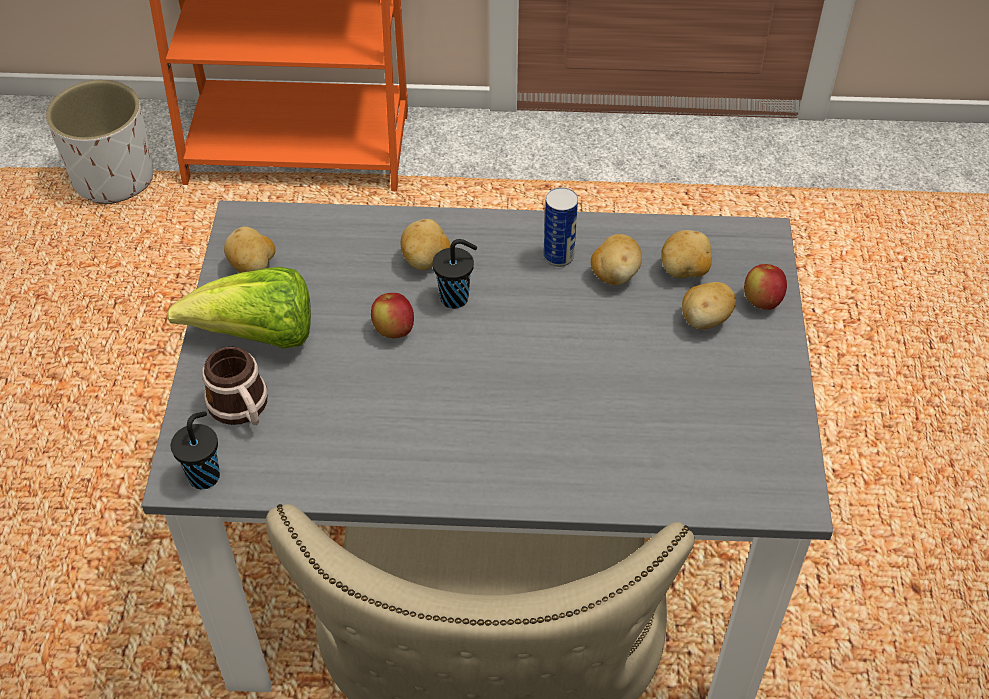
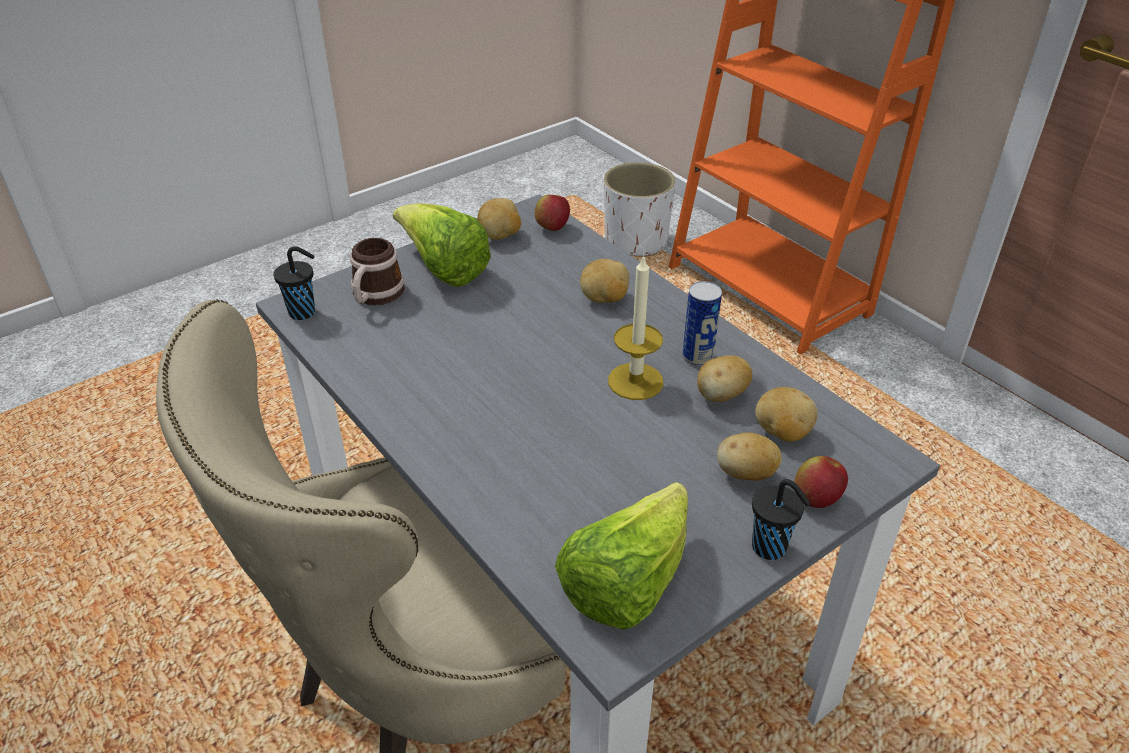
camera: 50 degrees right, 10 degrees down
(393, 330) = (521, 320): apple -> apple (552, 227)
(456, 298) = (588, 331): black cup -> black cup (771, 548)
(547, 311) = (635, 381): none -> candle
(745, 455) = (626, 583): none -> lettuce

